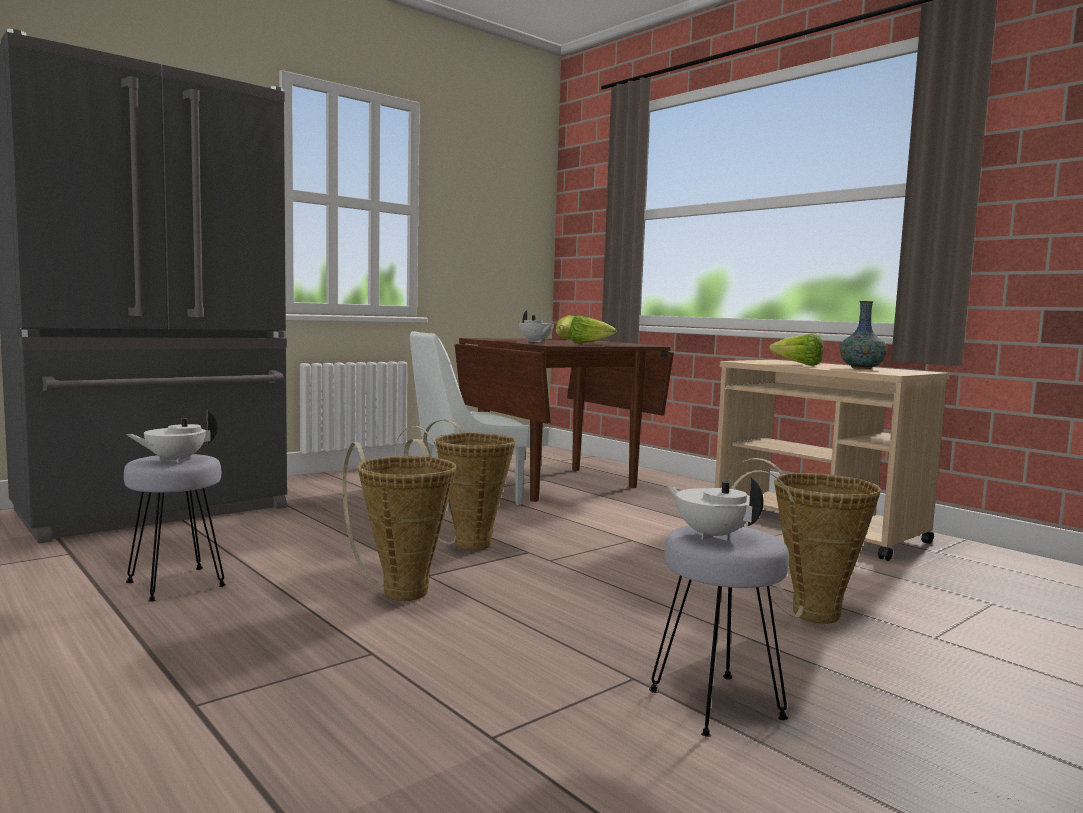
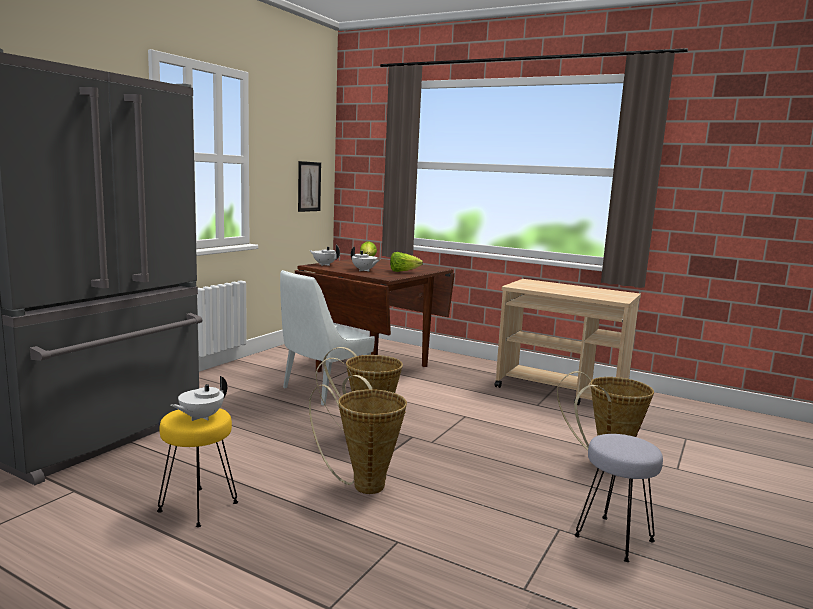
camera: 20 degrees left, 5 degrees up
(176, 583) = (198, 506): grey stool -> yellow stool
(512, 252) = (309, 186): none -> picture
(711, 535) = (619, 446): white teapot -> white teapot (324, 264)
(799, 365) = (553, 289): lettuce -> none
(861, 368) = (592, 291): vase -> none

